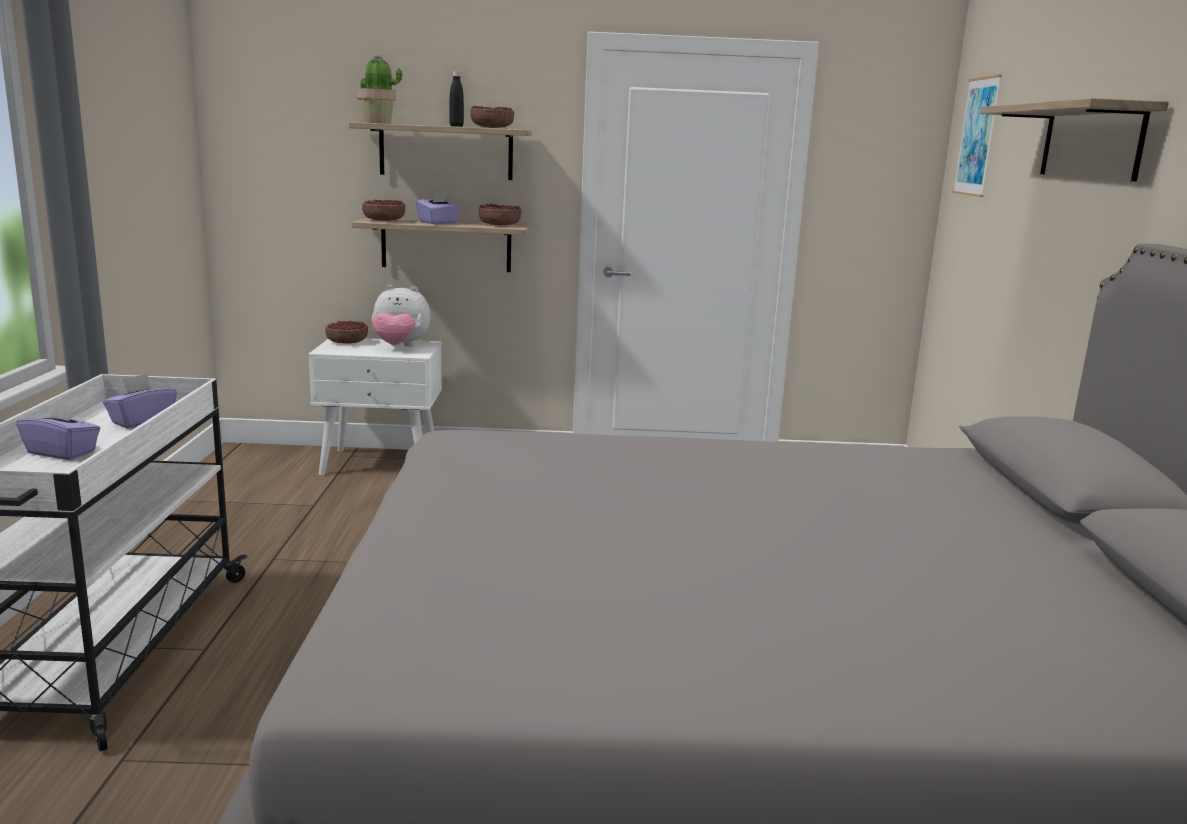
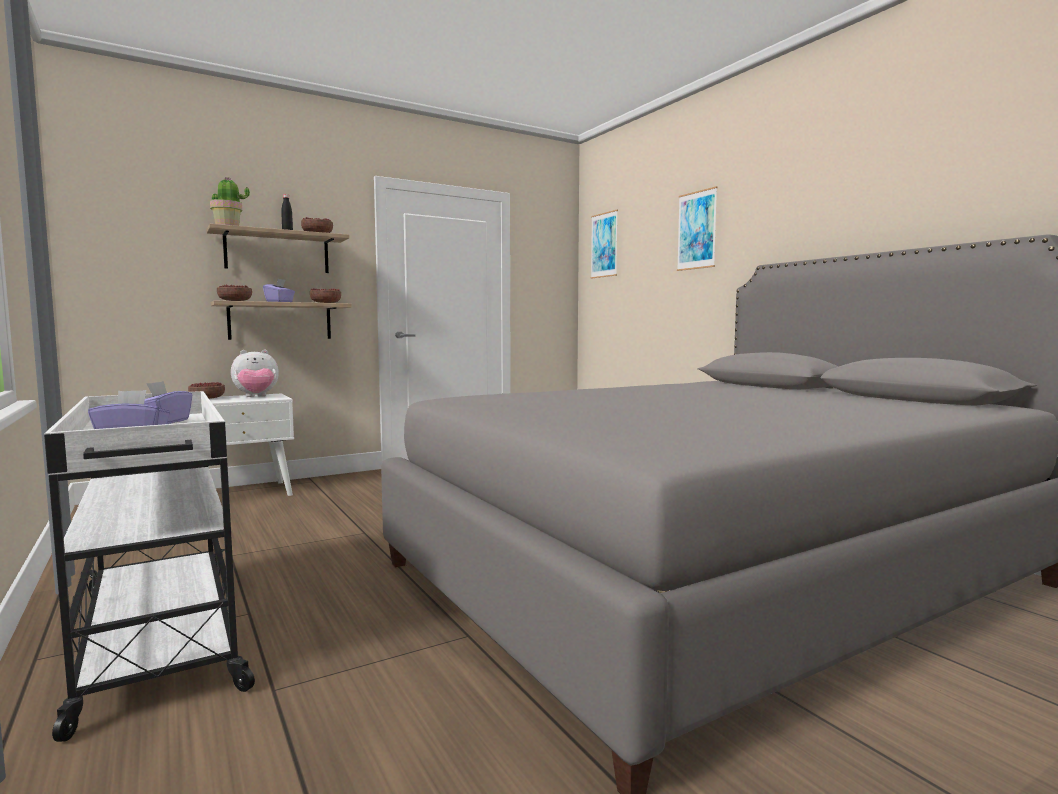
camera: 30 degrees left, 10 degrees down
(1091, 142) = (697, 230): shelf -> picture

